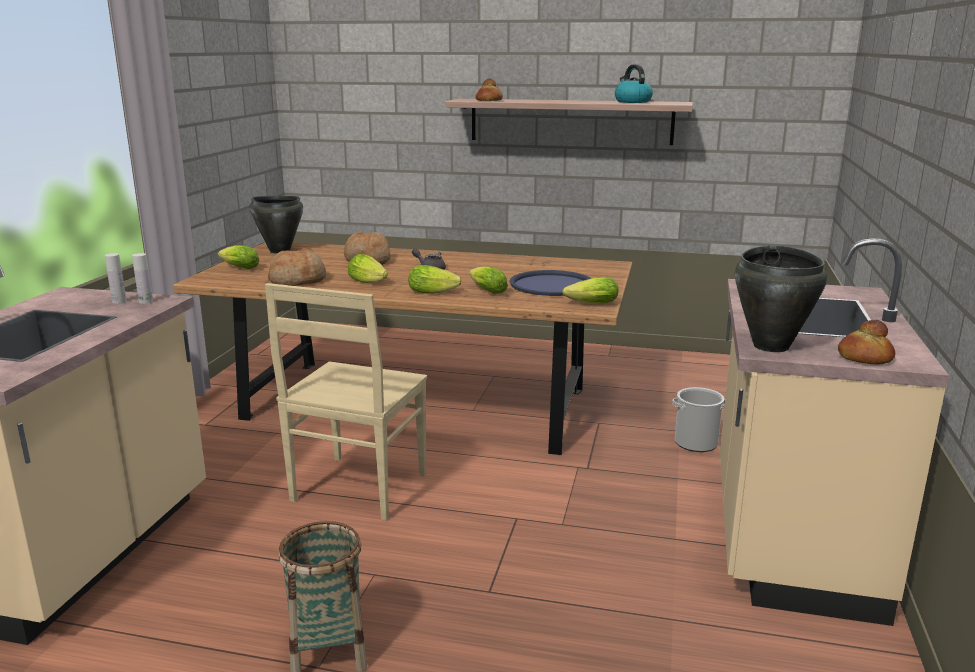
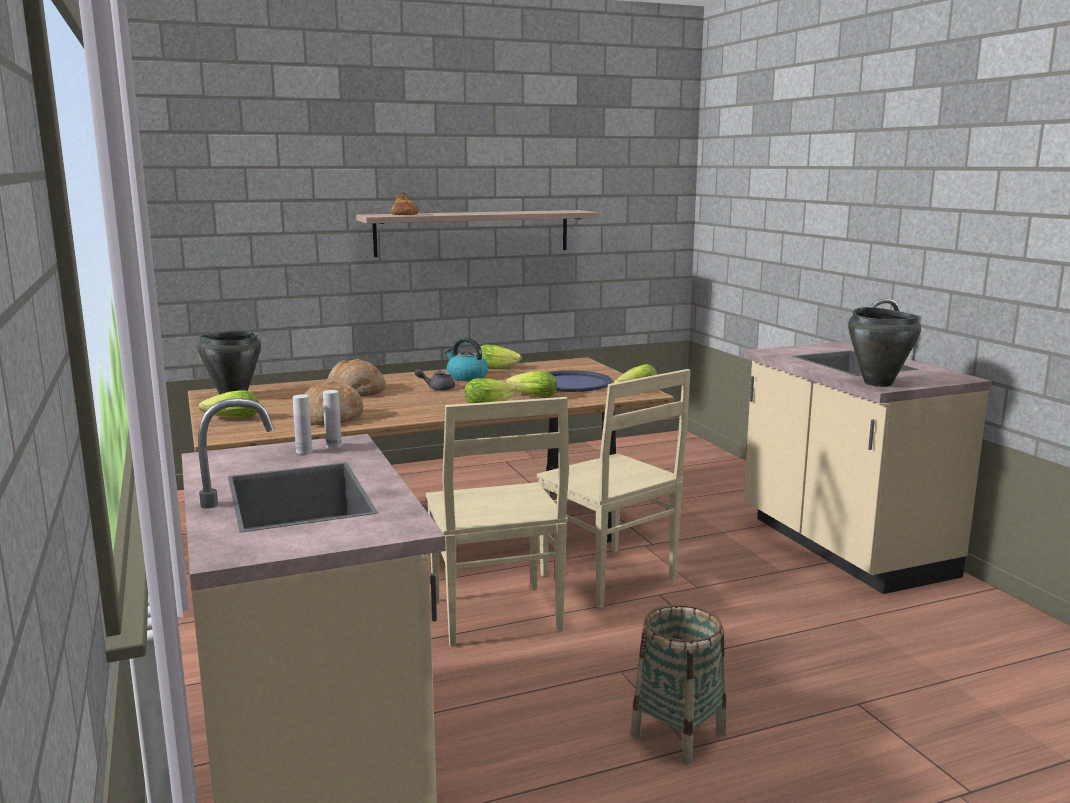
camera: 35 degrees left, 5 degrees down
(369, 282) = (408, 407): lettuce -> lettuce (498, 368)
(498, 488) = (610, 578): none -> beige chair
(632, 102) = (536, 211): kettle -> kettle (466, 377)
(696, 443) = (697, 505): bucket -> none
(864, 358) = (936, 380): bread -> none

